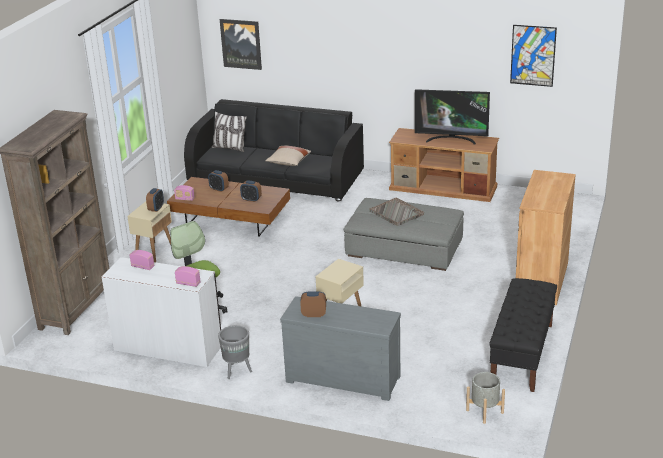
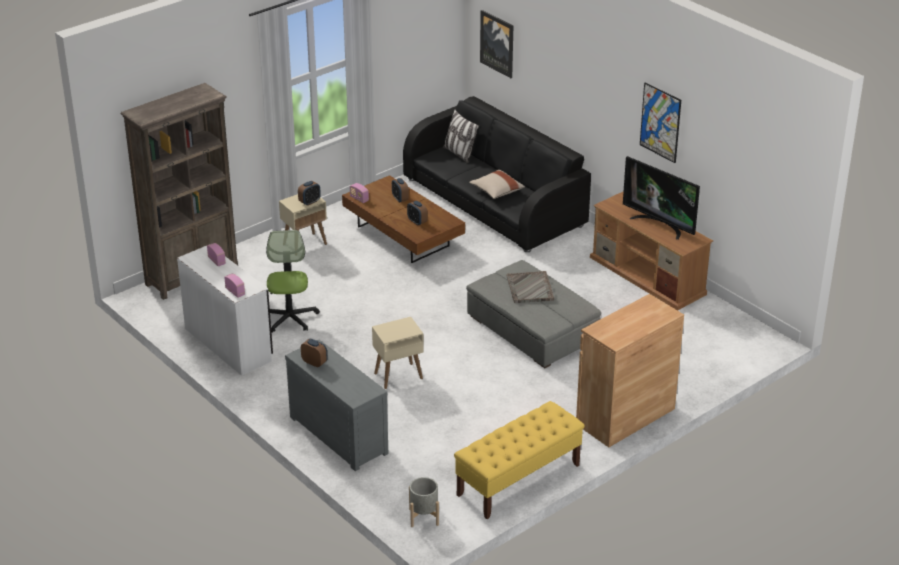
camera: 30 degrees right, 5 degrees up
(237, 371) = (261, 390): grey planter -> none
(522, 354) = (518, 480): black bench -> yellow bench
(533, 55) = (753, 160): picture -> picture (660, 122)

